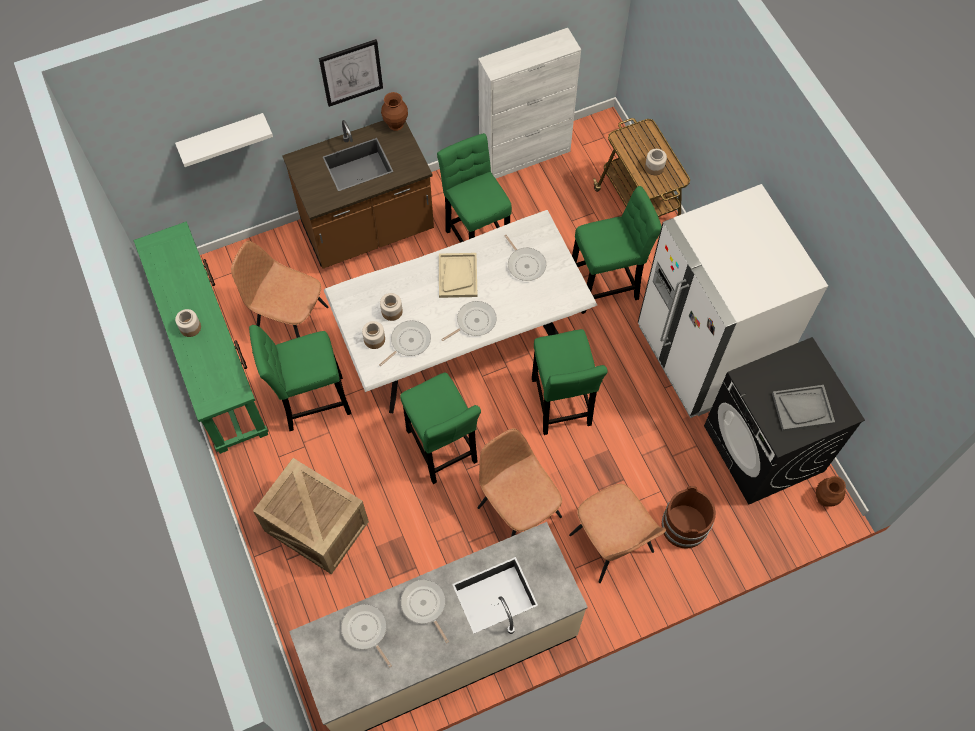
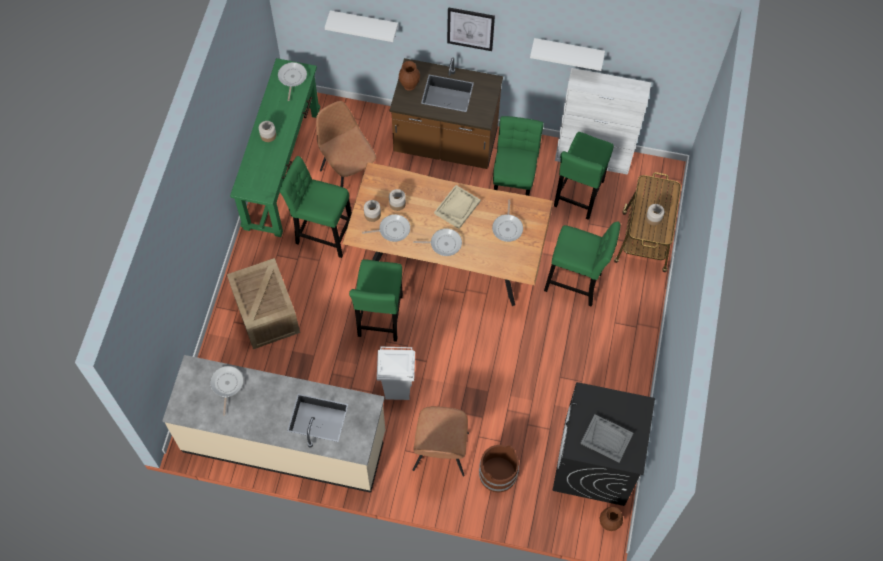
camera: 35 degrees right, 0 degrees up
(396, 125) = (493, 81): brown vase -> brown vase (409, 85)
(424, 605) = (271, 395): frying pan -> frying pan (292, 78)
(462, 343) = (447, 258): white dining table -> brown dining table
(469, 40) = (568, 52): none -> white shelf
(518, 510) = (398, 389): brown chair -> white trash can
(561, 406) = (479, 342): green stool -> green stool (578, 196)
(704, 355) = (606, 374): white fridge -> none

